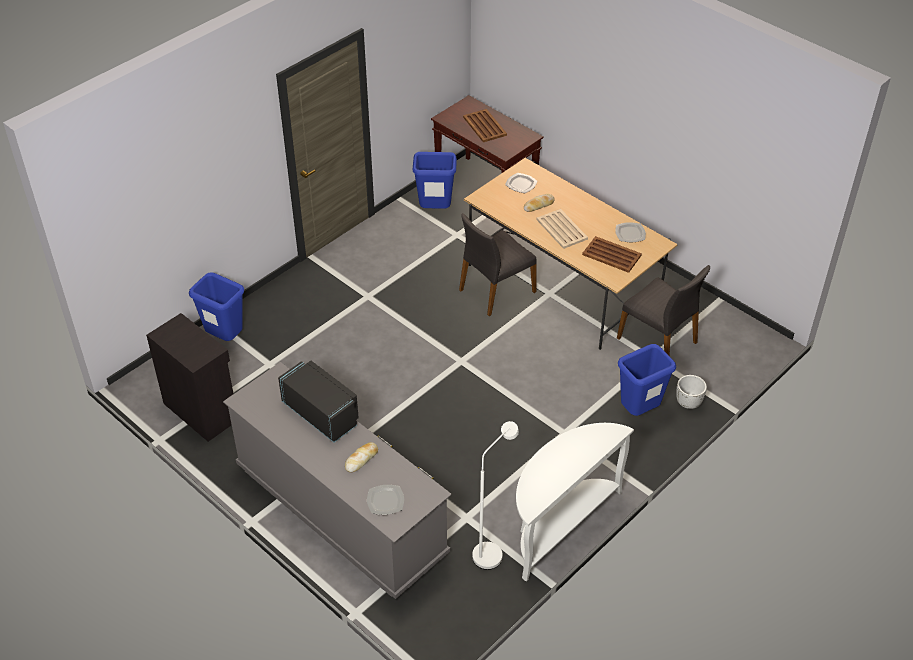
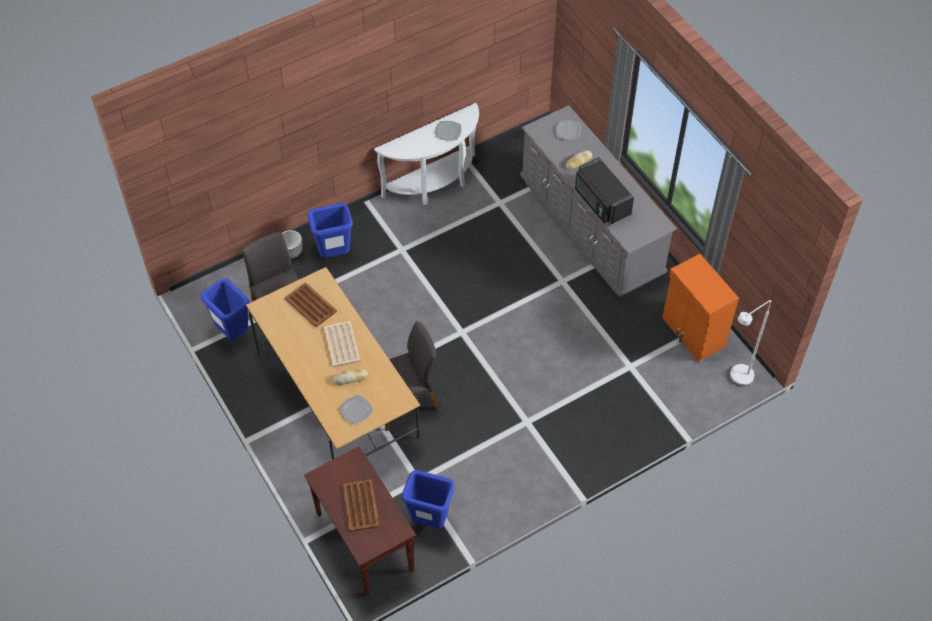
camera: 165 degrees left, 10 degrees up
(201, 411) = (692, 333): black cabinet -> orange cabinet
(225, 338) = (667, 403): blue trash can -> blue trash can (233, 333)
(491, 550) = (489, 177): white floor lamp -> white floor lamp (737, 380)
(630, 234) = (282, 325): plate -> plate (448, 131)

